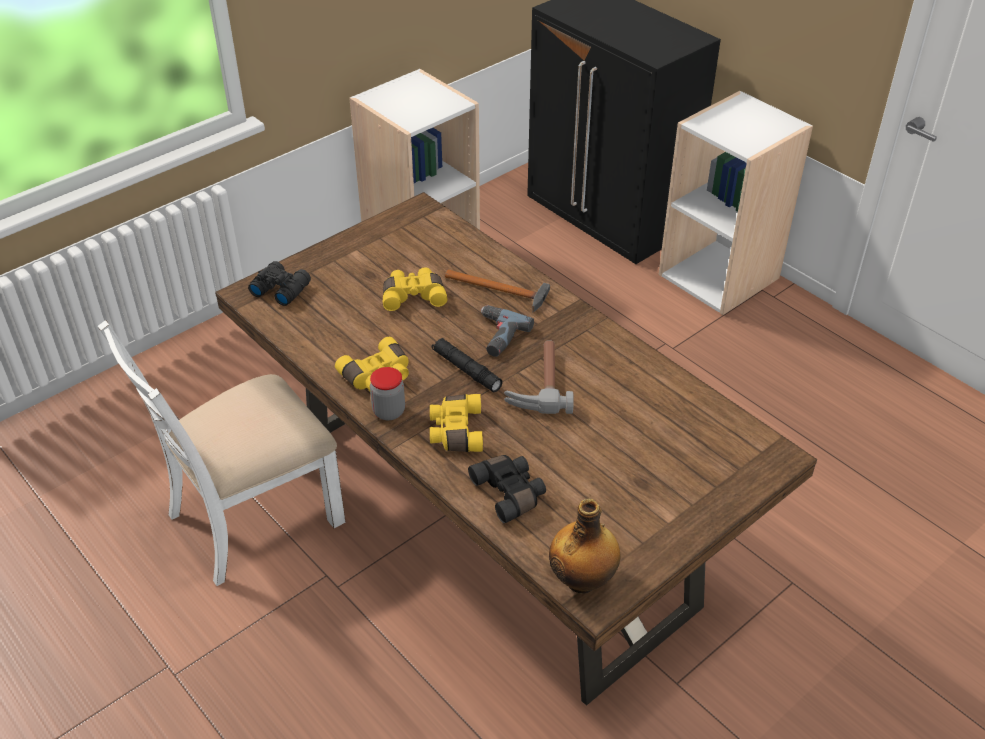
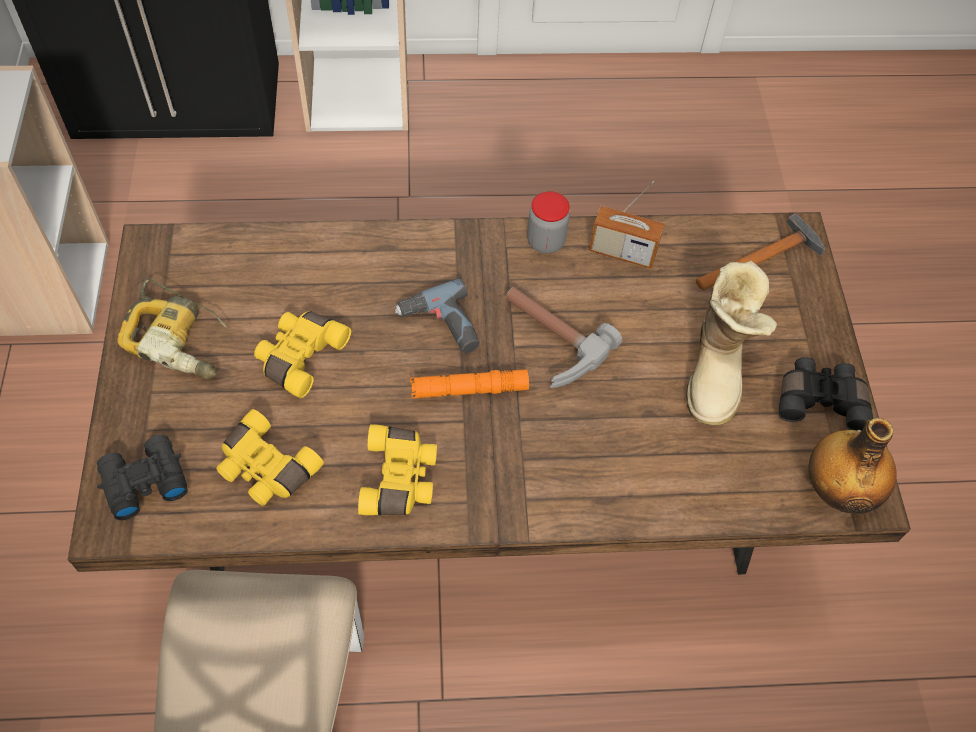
camera: 55 degrees left, 15 degrees up
(376, 250) = (180, 338): none -> power drill
(389, 411) = (468, 505): jar -> jar (545, 242)
(455, 431) = (553, 462): yellow binoculars -> yellow binoculars (265, 469)
(466, 370) = (469, 389): black flashlight -> orange flashlight
(500, 290) = (372, 274): hammer -> hammer (761, 258)
(510, 493) = (680, 473): black binoculars -> black binoculars (820, 400)
(611, 472) = (718, 370): none -> boot
(649, 380) = (622, 252): none -> radio

